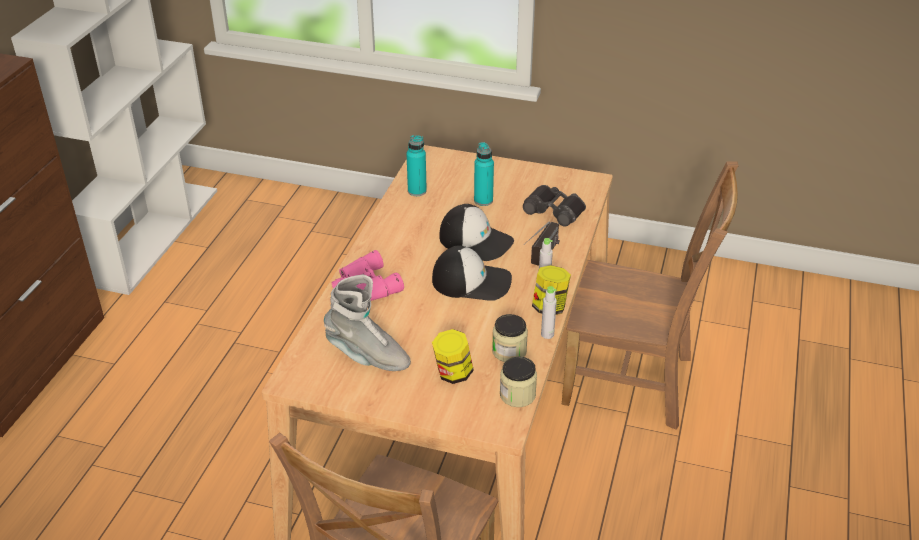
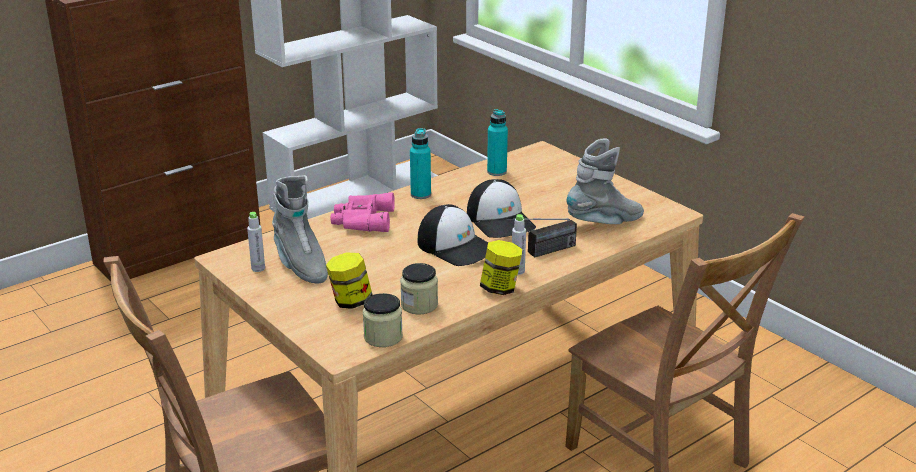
camera: 35 degrees right, 10 degrees down
(483, 200) = (547, 195): turquoise bottle -> turquoise bottle (420, 194)
(547, 334) = (470, 306): grey bottle -> grey bottle (258, 268)
(554, 210) = (605, 223): black binoculars -> grey boot

